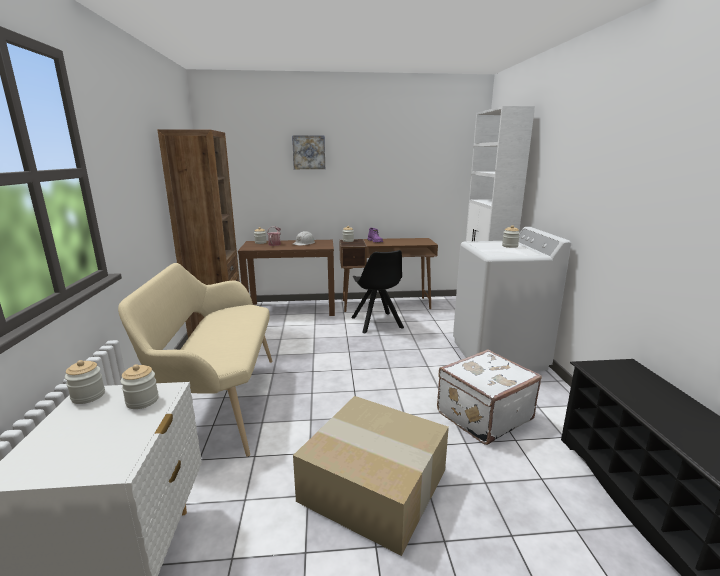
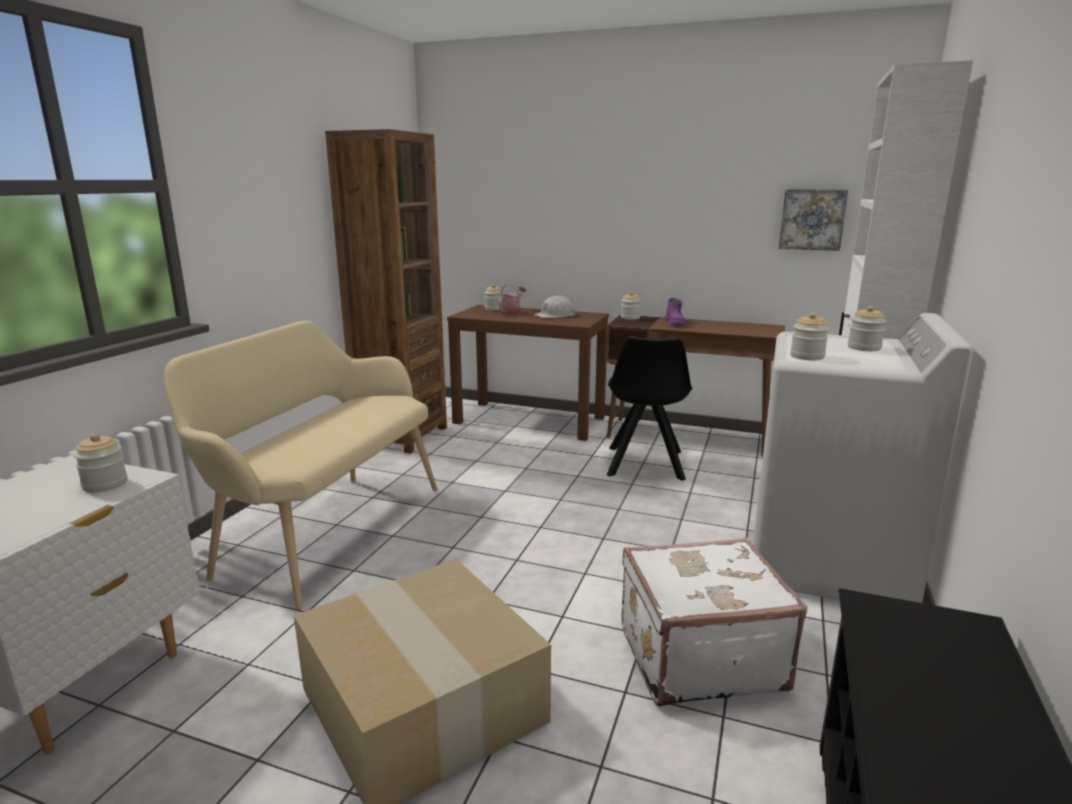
camera: 25 degrees right, 0 degrees up
(88, 396) = (67, 466): jar -> jar (807, 356)
(309, 152) = (580, 165): picture -> picture (812, 219)

